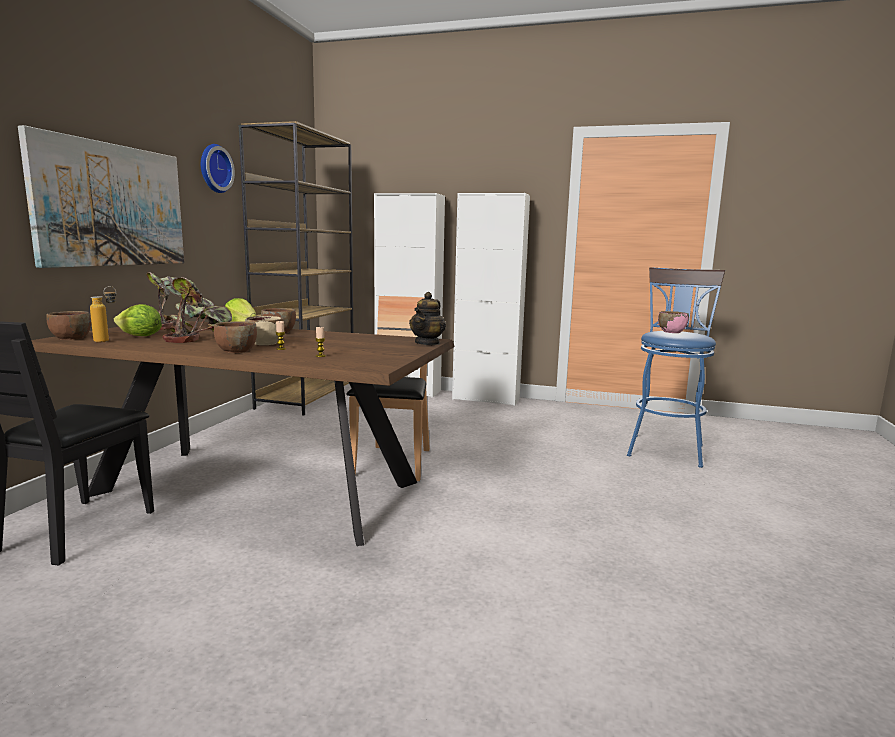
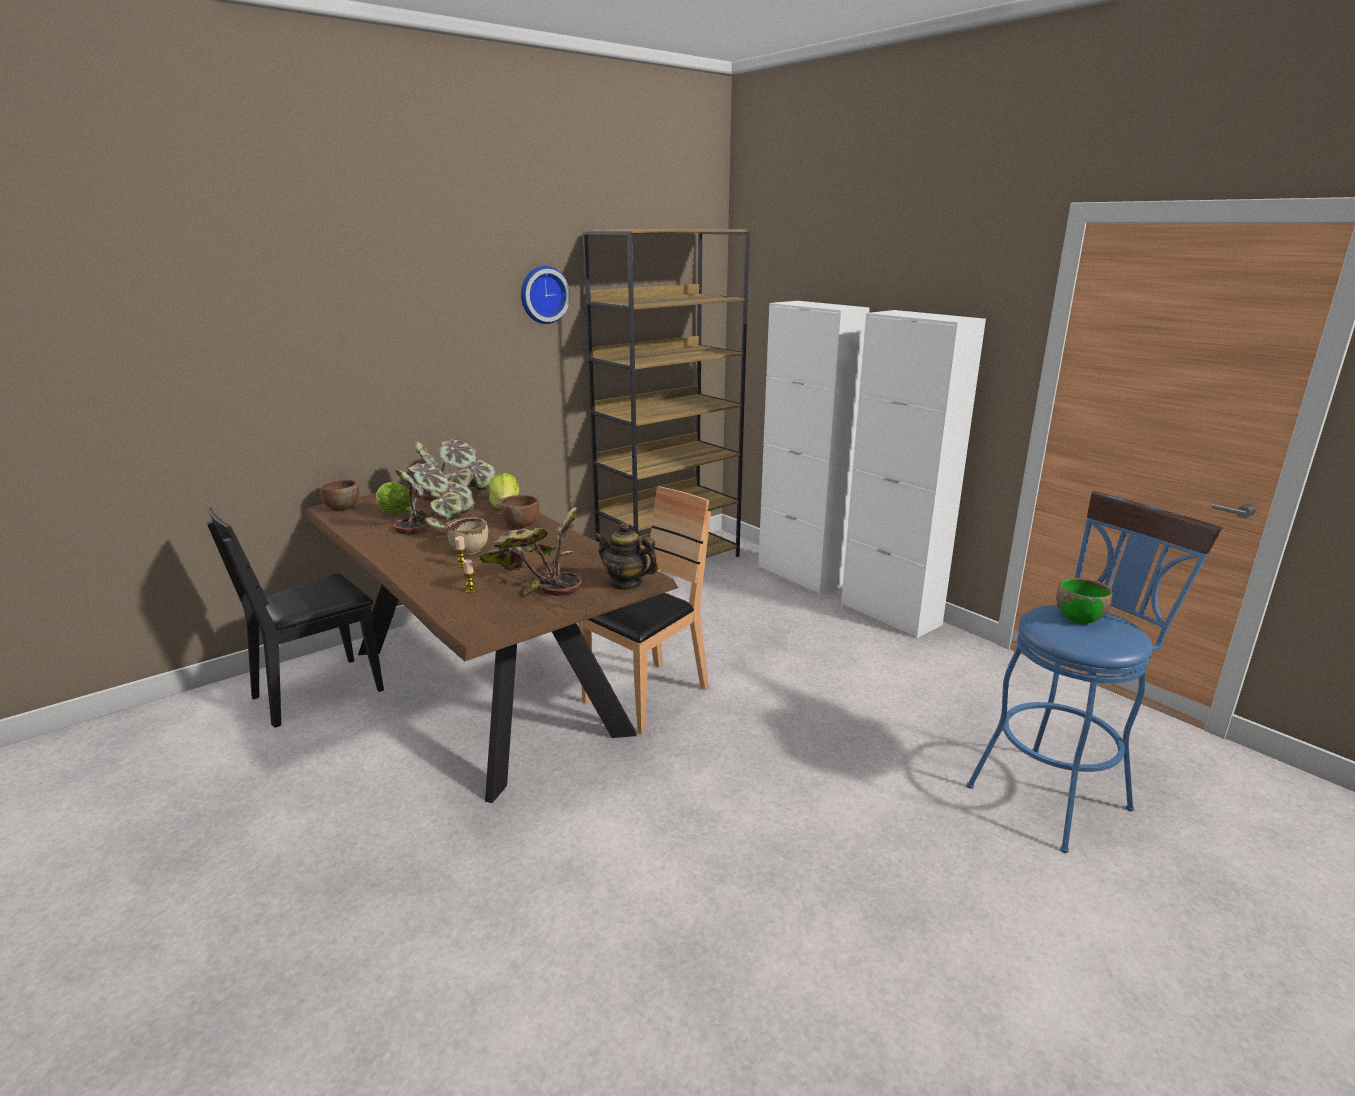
camera: 35 degrees right, 10 degrees up
(107, 340) = (358, 518): bottle -> none
(111, 205) = (400, 364): picture -> none
(236, 351) = (419, 562): brown bowl -> none
(363, 348) = (536, 583): none -> potted plant
(427, 343) = (626, 584): teapot -> teapot turned 60 degrees clockwise
(671, 332) = (1079, 617): pink bowl -> green bowl

